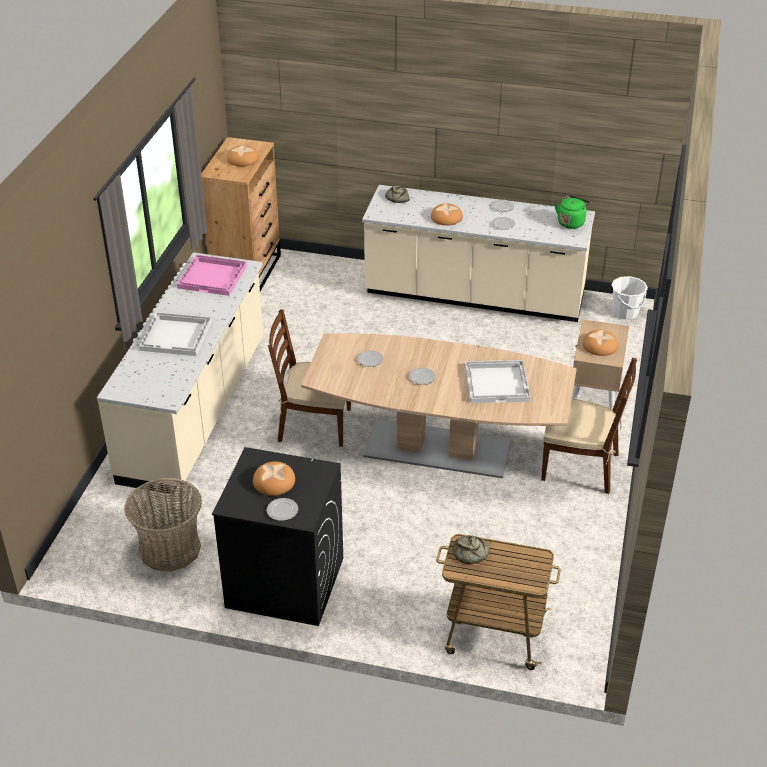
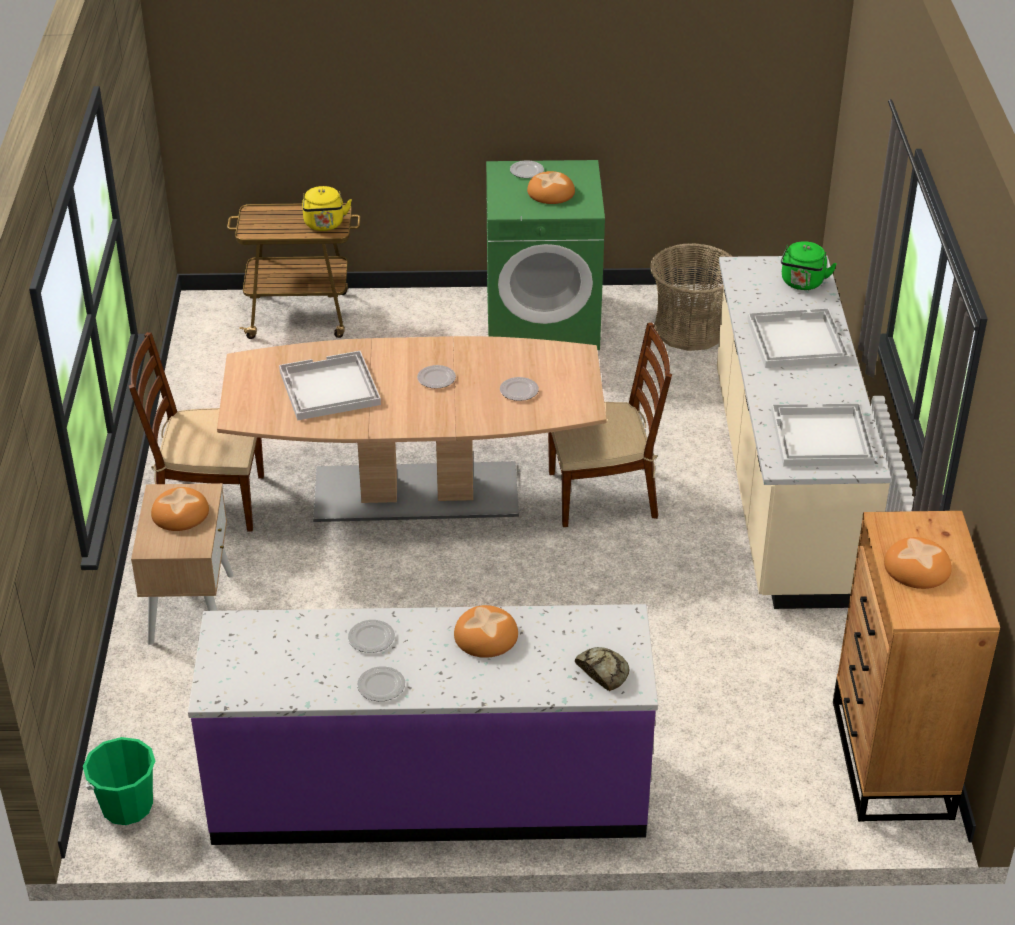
camera: 165 degrees right, 0 degrees up
(213, 276) = (820, 438): pink tray -> white tray
(284, 583) = (543, 321): black washing machine -> green washing machine
(470, 553) = (324, 225): bread -> yellow kettle
(474, 296) = (429, 790): beige counter -> purple counter
(571, 222) = (235, 669): green kettle -> green kettle (802, 283)
(625, 312) = (127, 806): white bucket -> green bucket

